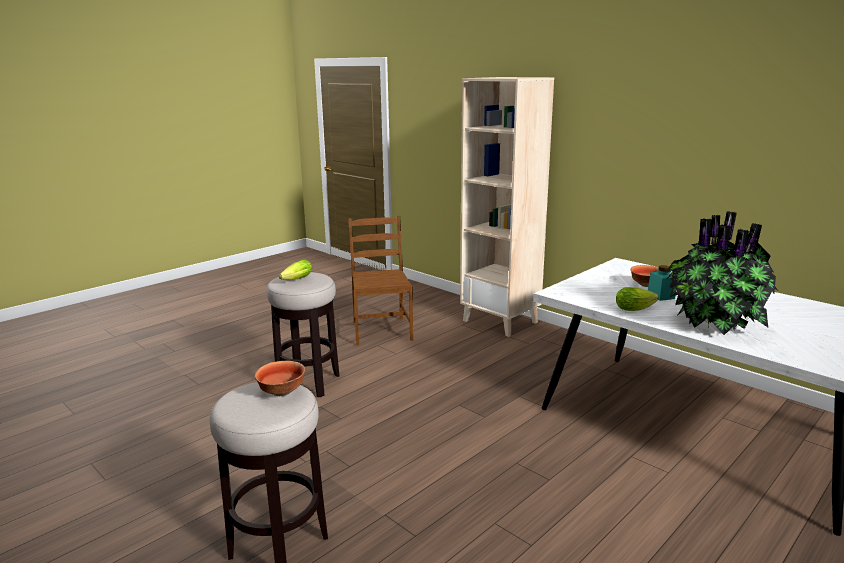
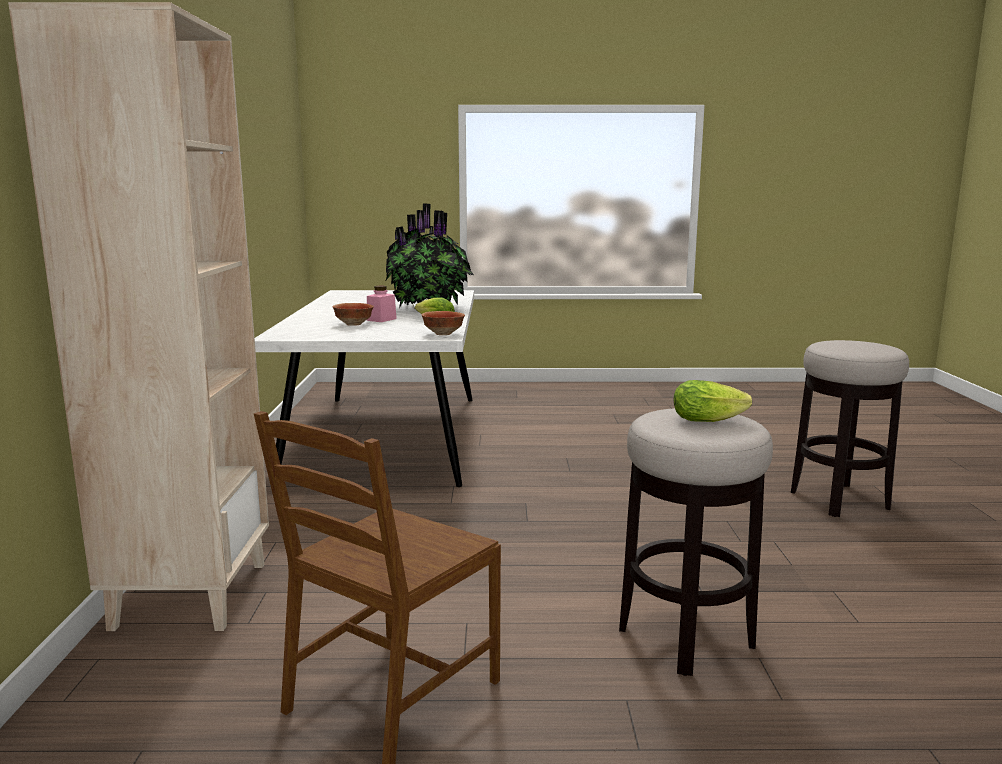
camera: 135 degrees left, 5 degrees down
(282, 392) = (837, 344): bowl -> bowl (443, 334)
(660, 296) = (381, 319): turquoise jar -> pink jar

